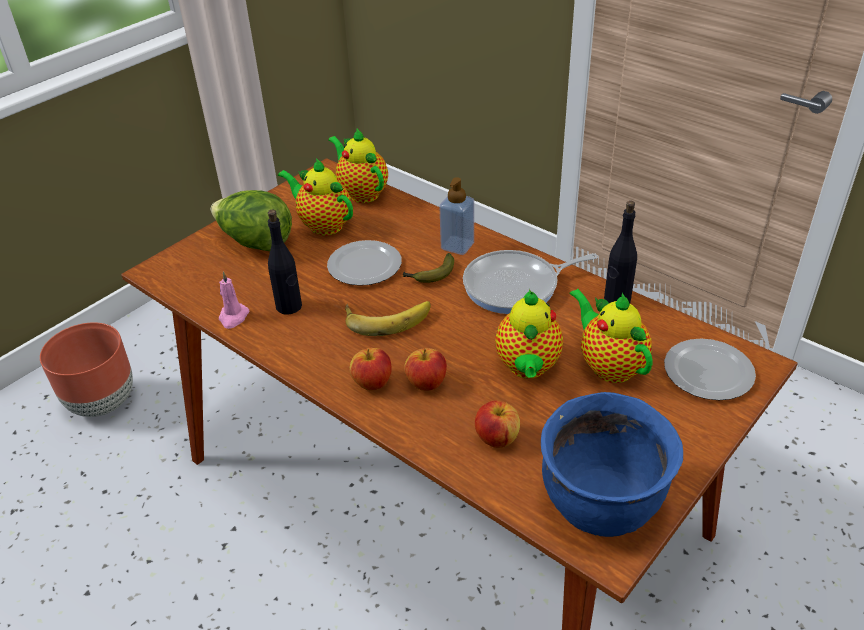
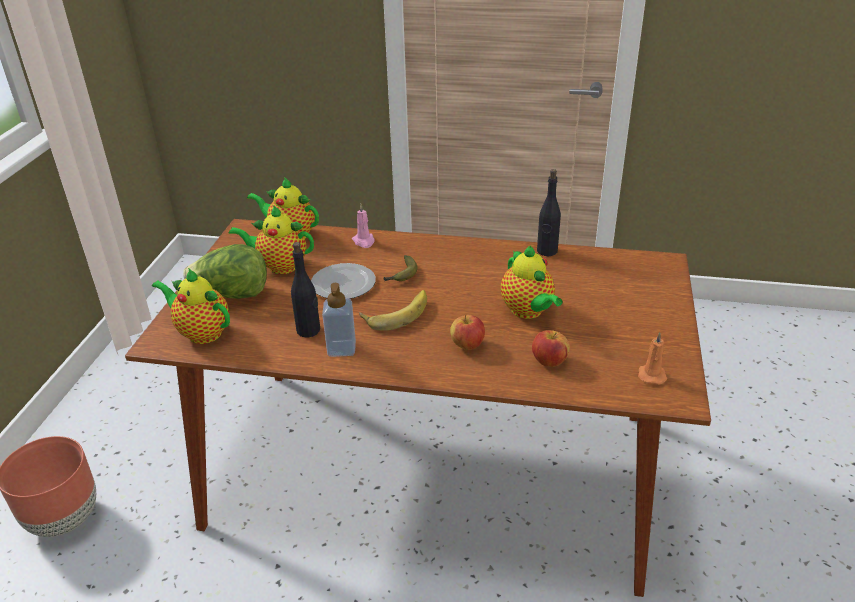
camera: 30 degrees left, 5 degrees down
(233, 317) = (267, 353): pink candle -> pink candle (364, 241)
(372, 383) = (427, 359): apple -> none
(457, 246) = (403, 250): soap dispenser -> soap dispenser (341, 348)
(516, 287) = (472, 264): frying pan -> none
(601, 506) = (651, 374): blue cooking pot -> orange candle
(609, 365) = (579, 292): teapot -> teapot (201, 332)
(707, 371) = (641, 275): plate -> none

